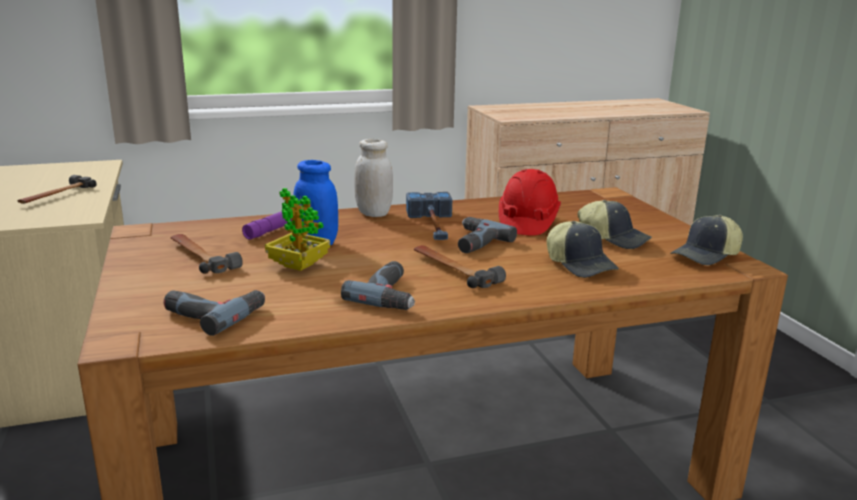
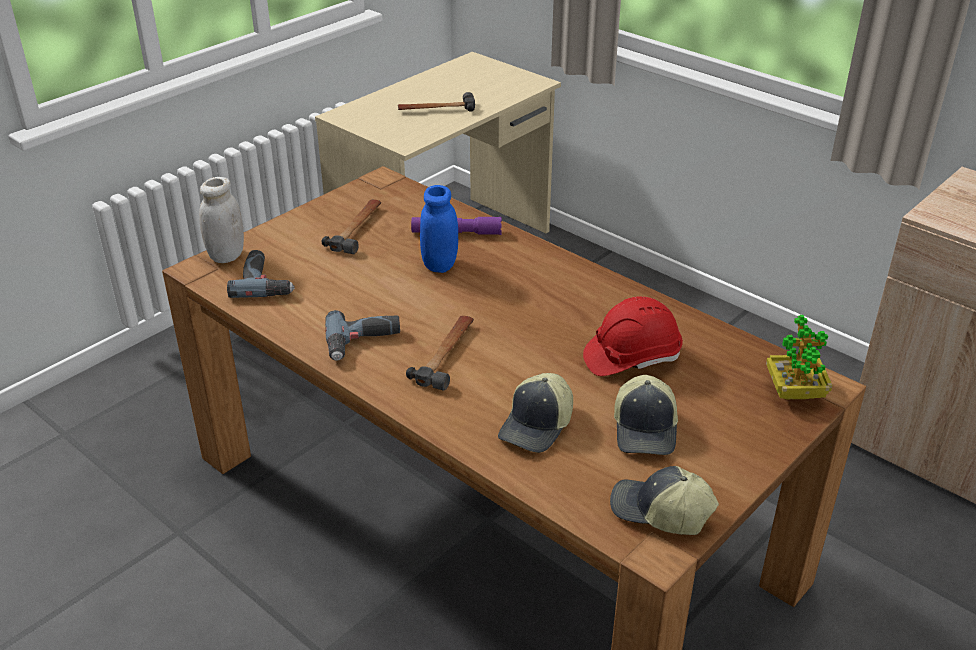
camera: 60 degrees right, 15 degrees up
(298, 265) = (383, 276): potted plant -> potted plant (794, 392)
(373, 213) = (549, 261): white jar -> white jar (226, 255)
(433, 227) = (549, 306): hammer -> none
(473, 242) = (532, 342): power drill -> none

